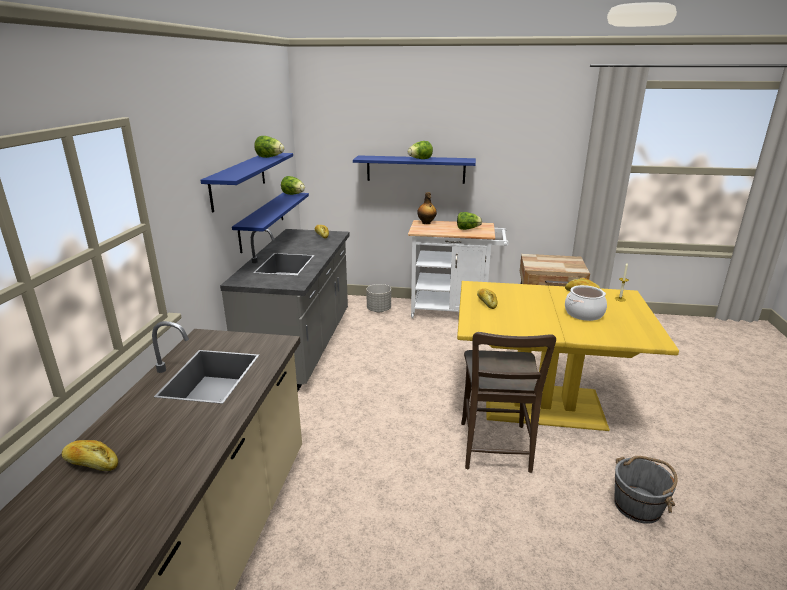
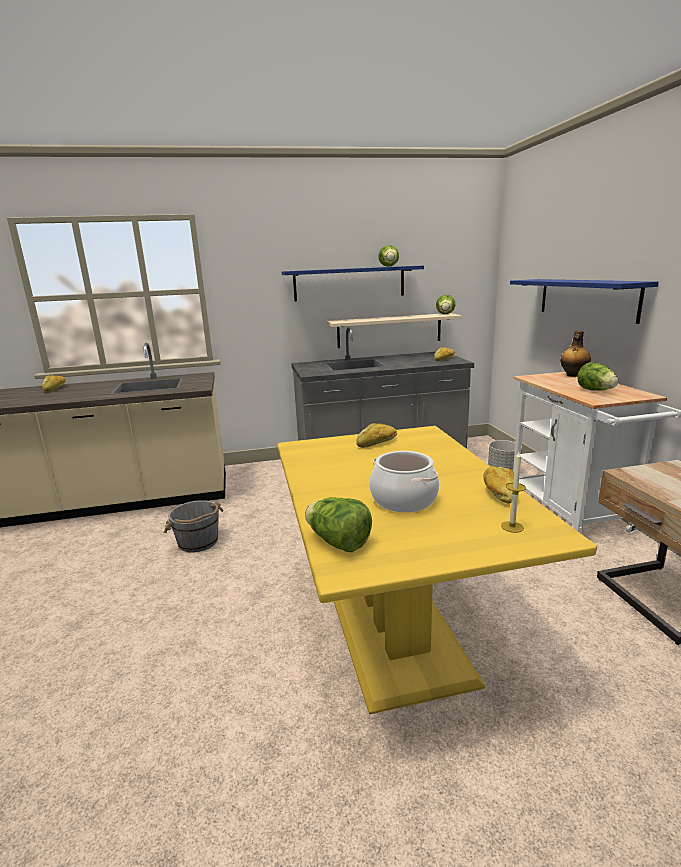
camera: 70 degrees right, 5 degrees down
(262, 221) = (389, 330): blue shelf -> beige shelf
(420, 159) = (573, 281): lettuce -> lettuce (338, 543)
(495, 450) = (272, 600): brown chair -> none
(638, 506) = (190, 758): grey bucket -> grey bucket (198, 542)

